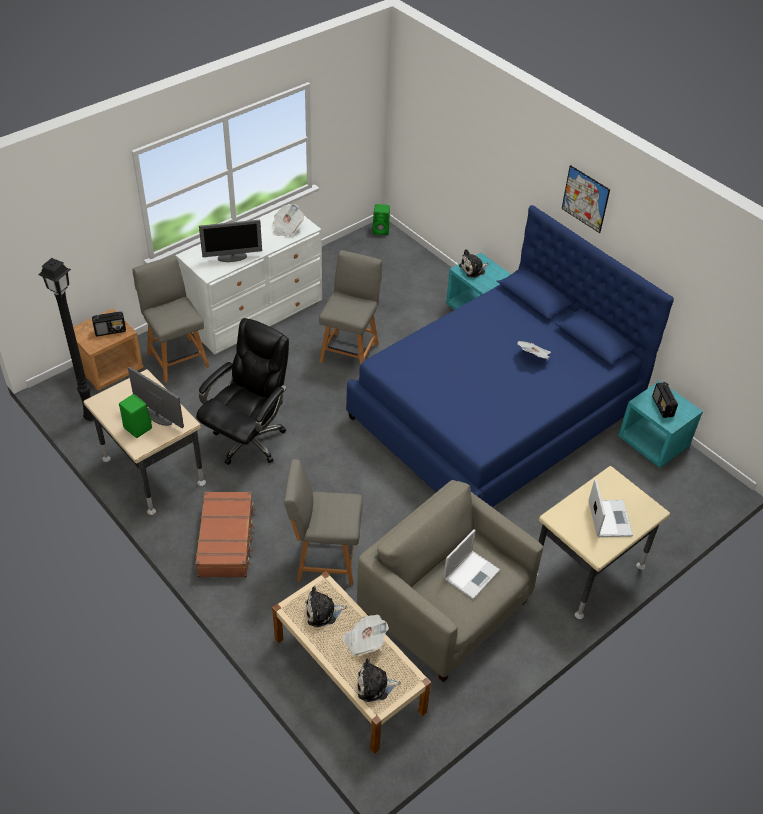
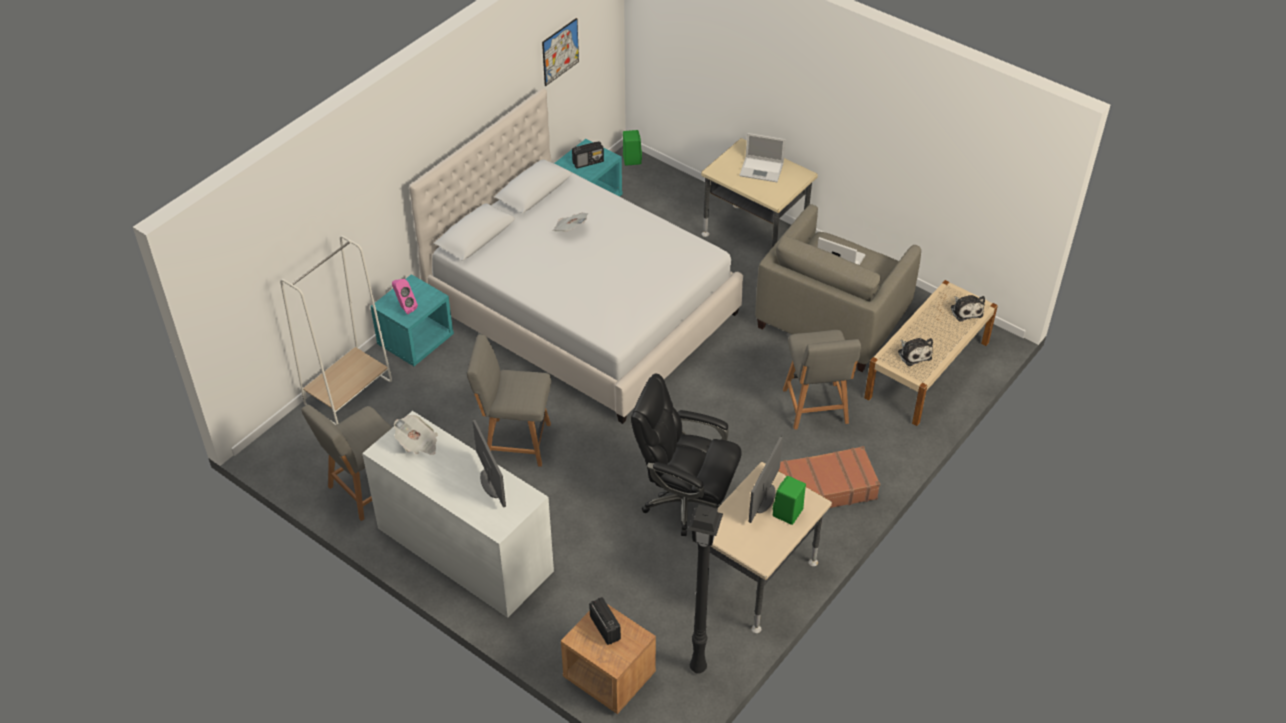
camera: 100 degrees left, 0 degrees up
(177, 358) = (571, 608): grey chair -> grey chair (365, 490)
(364, 641) = (928, 323): newspaper -> none
(381, 230) = (268, 452): green speaker -> green speaker (631, 159)
(427, 270) = (348, 394): none -> clothes rack
(473, 269) = (405, 308): plush toy -> pink speaker
(495, 414) = (582, 310): blue bed -> white bed
(585, 199) = (442, 118): picture -> picture (560, 51)
(609, 518) = (762, 169): laptop -> laptop turned 150 degrees counterclockwise

